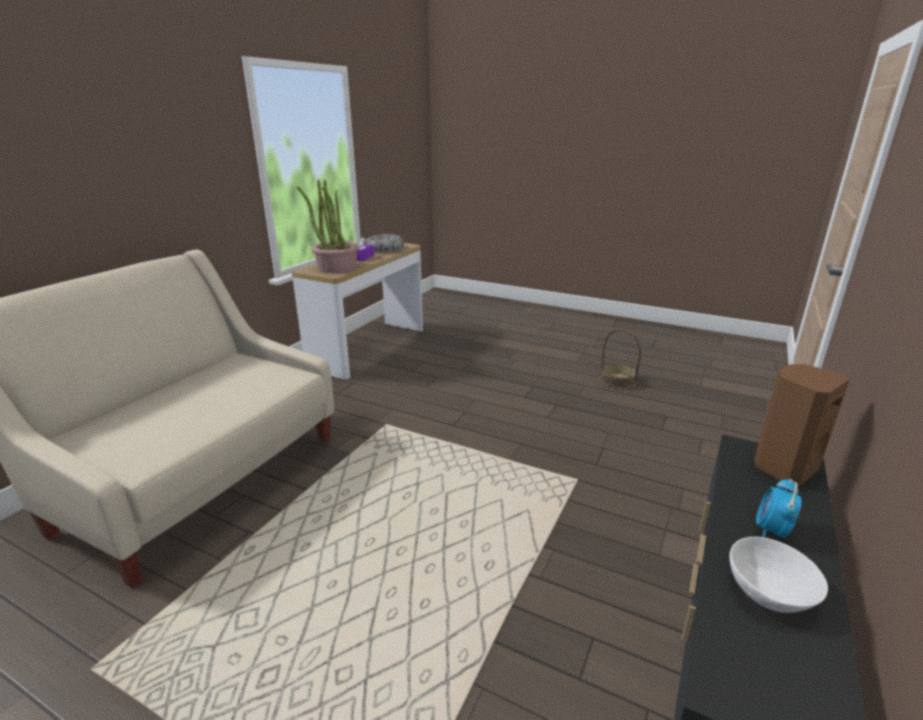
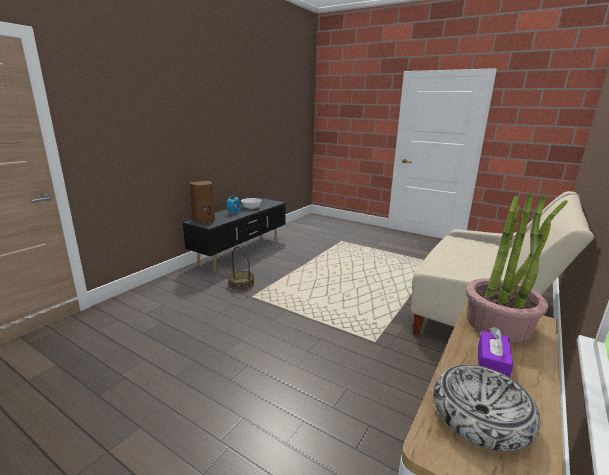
camera: 175 degrees left, 5 degrees down
(617, 381) = (131, 380): basket -> basket (241, 284)

